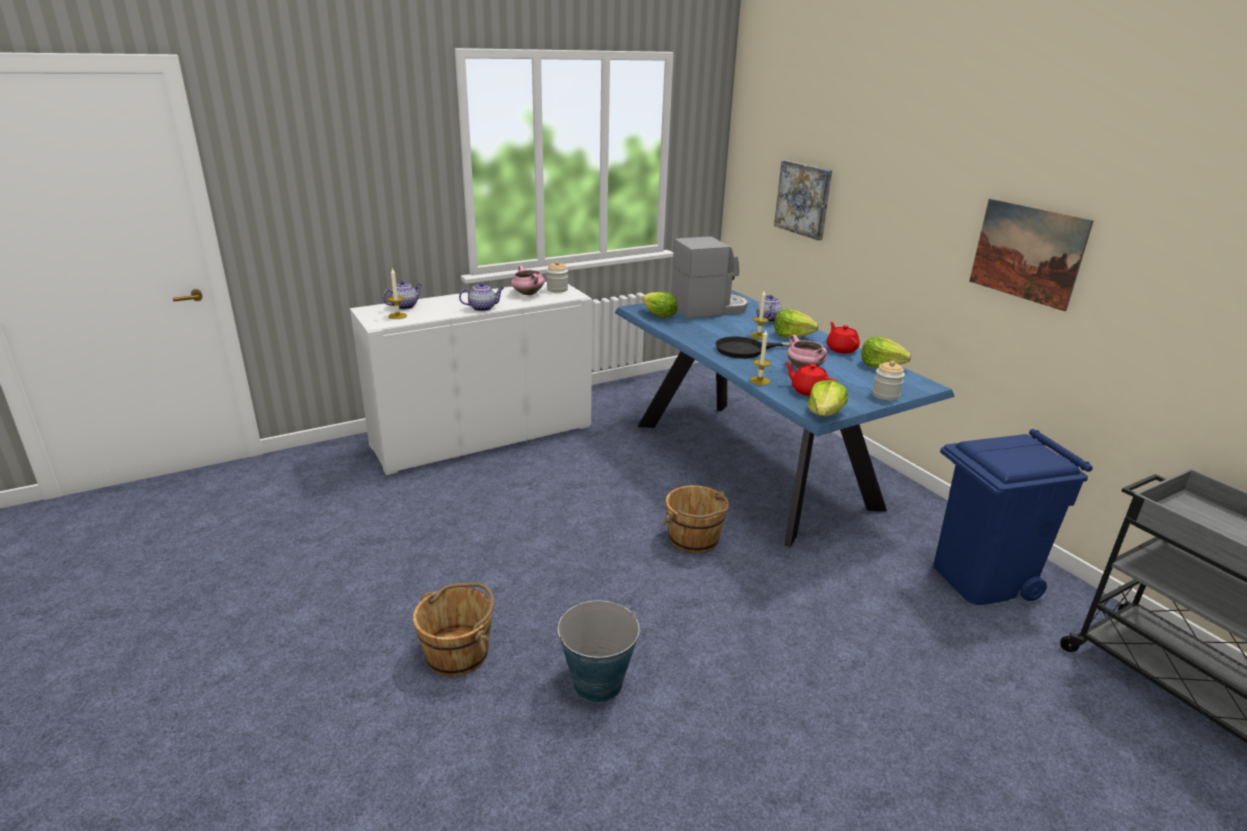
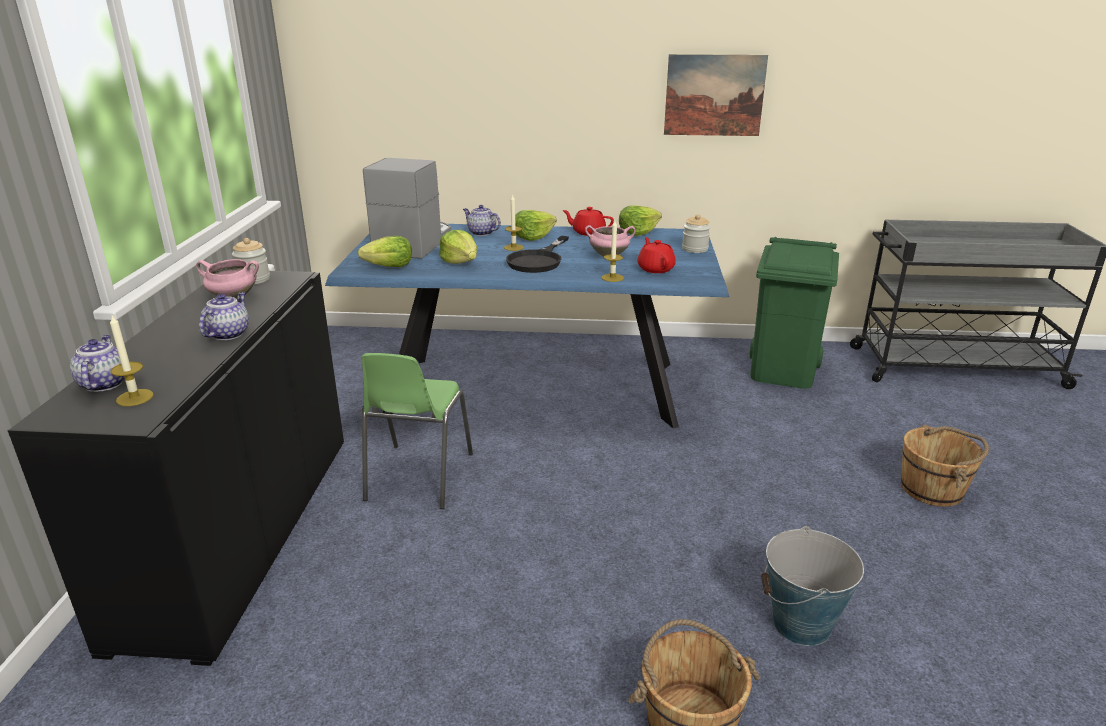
camera: 55 degrees left, 0 degrees up
(483, 436) = (241, 533): white cabinet -> black cabinet
(589, 464) = (418, 477): none -> green chair
(694, 539) = (621, 469): brown bucket -> brown bucket (933, 489)
(804, 199) = (432, 98): picture -> none
(808, 390) = (655, 268): red teapot -> red teapot turned 90 degrees clockwise
(825, 414) = (707, 278): lettuce -> lettuce (460, 262)
(981, 579) = (783, 371): blue trash can -> green trash can

